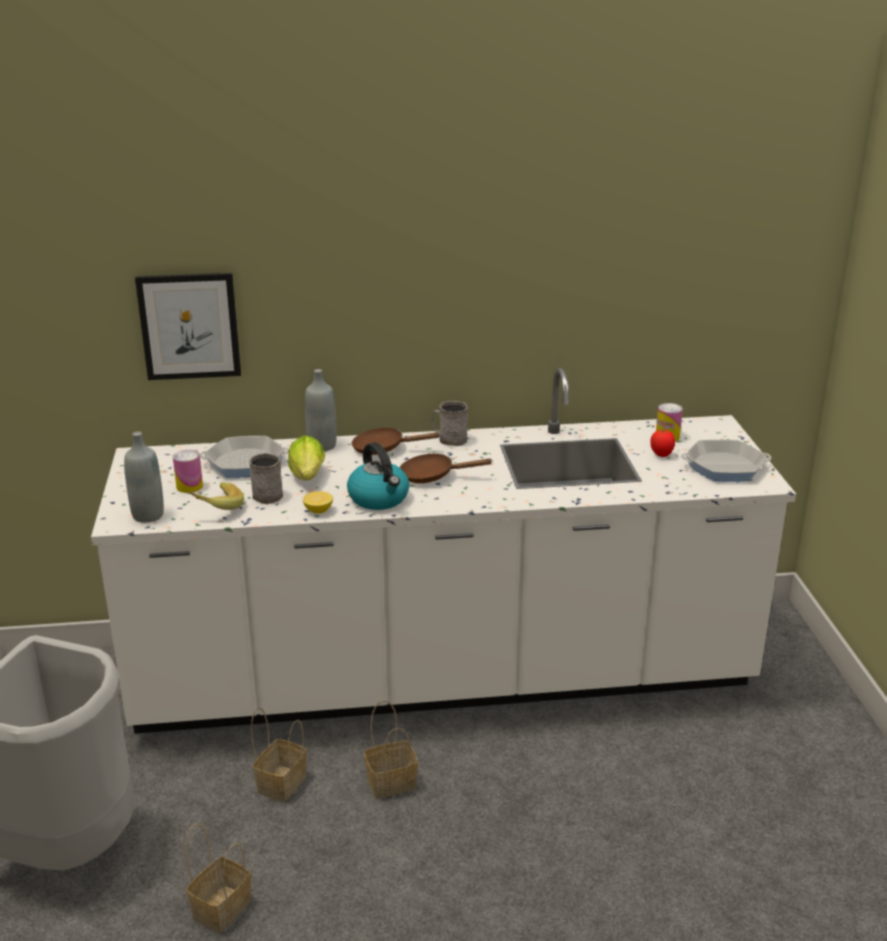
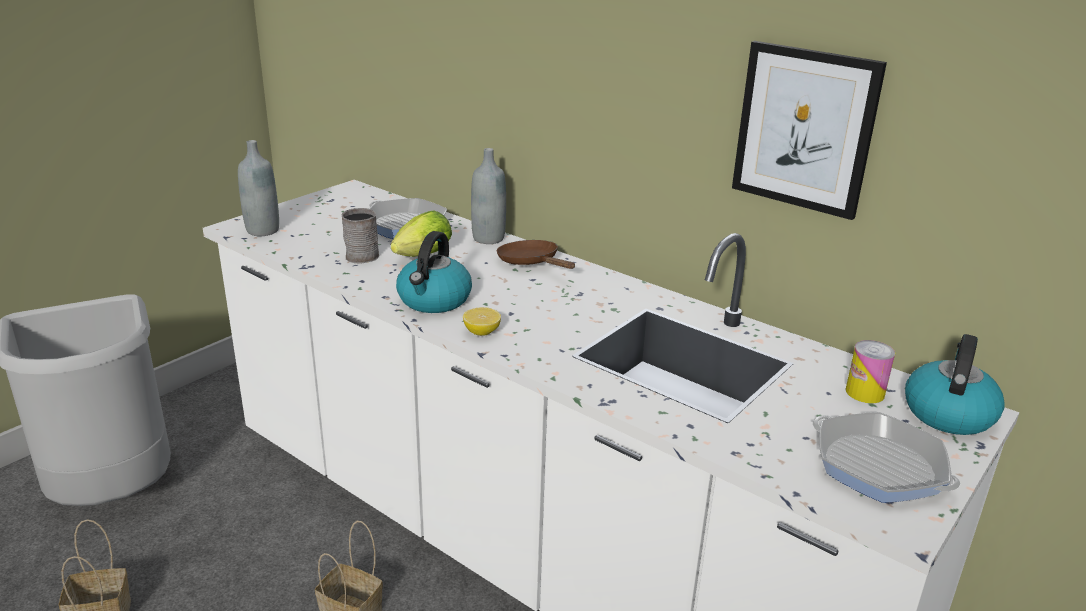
camera: 45 degrees right, 0 degrees up
(189, 326) = (412, 72): picture -> picture (804, 129)
(189, 486) = (332, 224): can -> none
(215, 508) = (311, 247): banana -> none
(282, 782) = (287, 548): basket -> none
(318, 510) = (369, 285): lemon -> lemon (482, 332)
(432, 476) = (520, 305): brown frying pan -> none
(449, 439) = (606, 282): grey mug -> none
(661, 455) = (814, 408): tomato -> none
(710, 429) = (948, 413): none -> kettle

